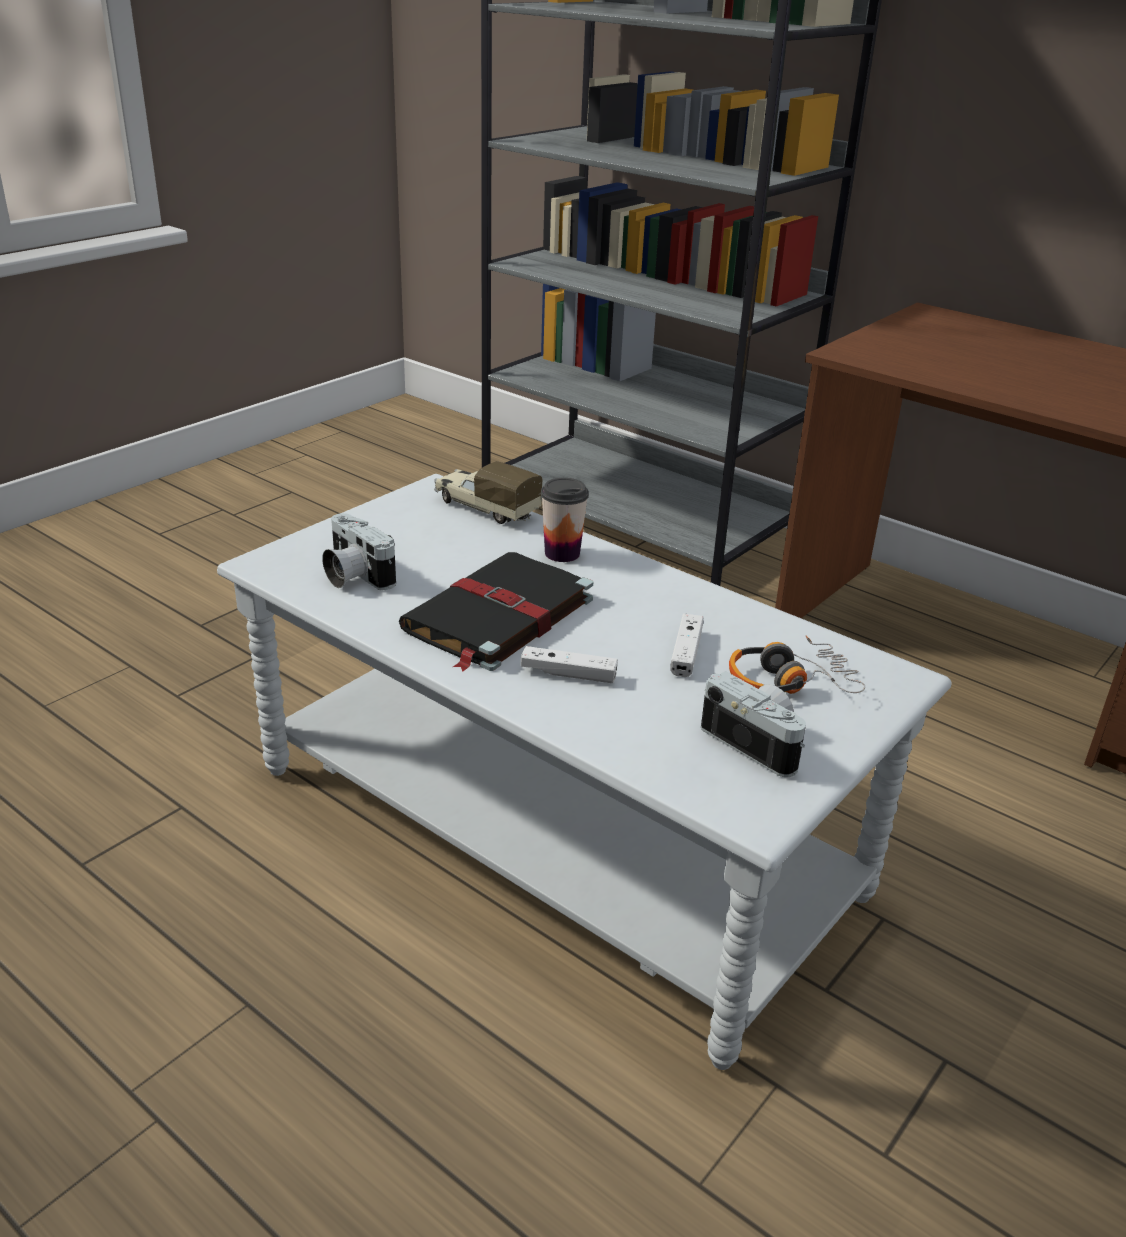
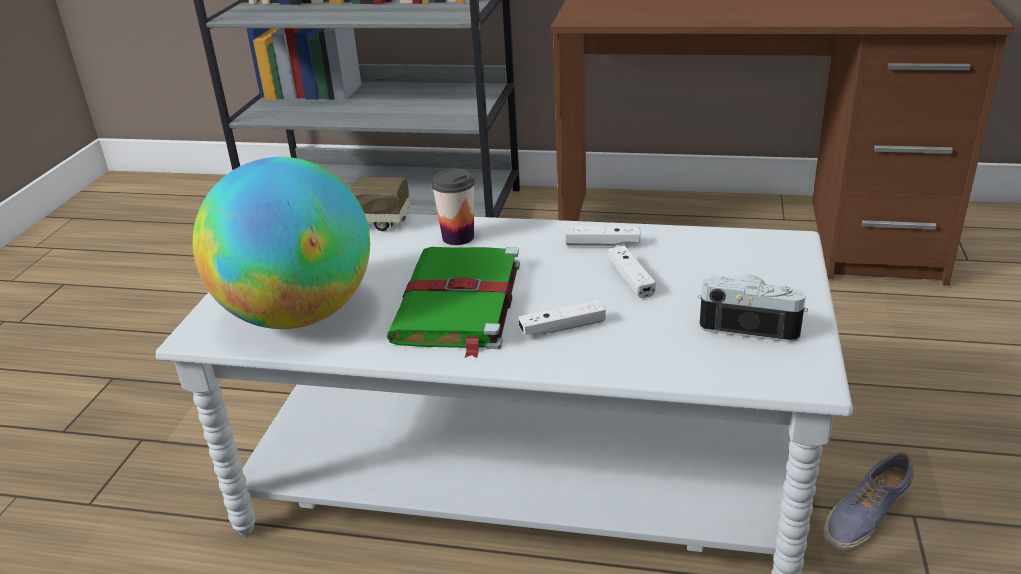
camera: 25 degrees left, 0 degrees up
(353, 575) = (298, 315): camera -> globe
(497, 616) = (458, 304): black book -> green book
(696, 608) = (602, 243): none -> white game controller
(789, 681) = (722, 272): headphones -> none
(886, 1033) = (865, 516): none -> shoe

